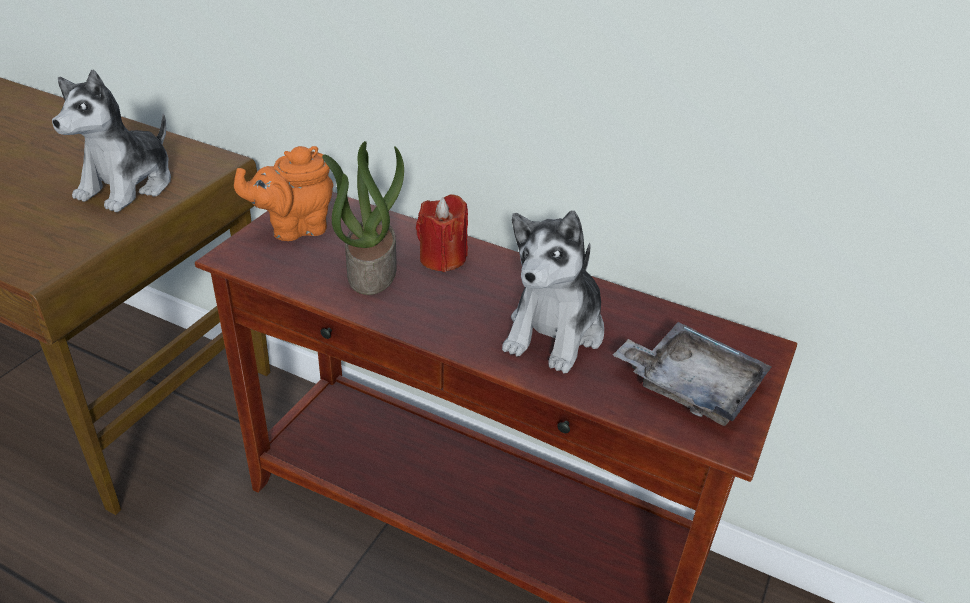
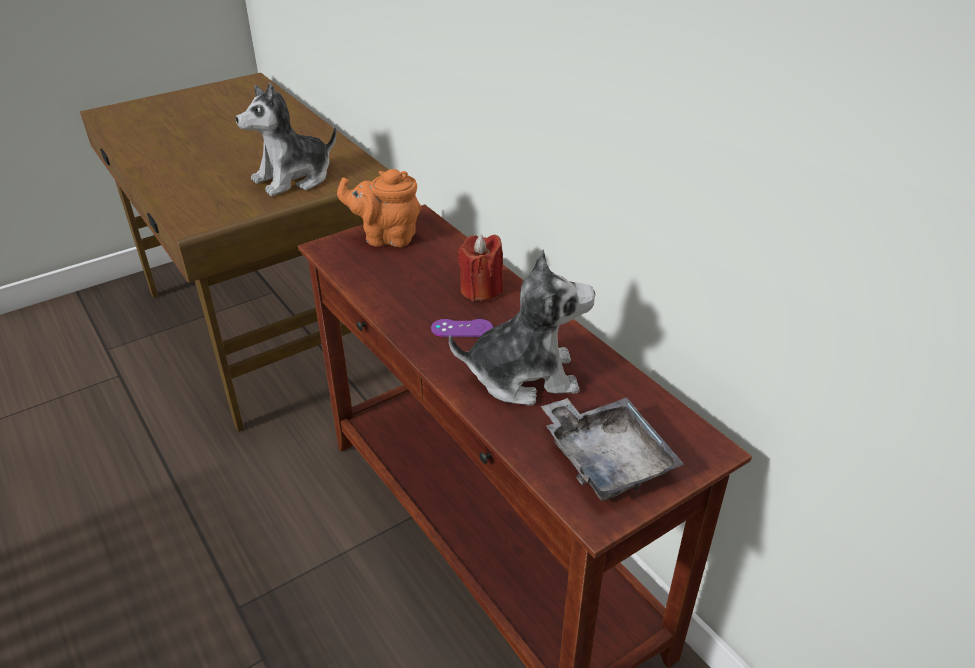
camera: 30 degrees right, 0 degrees up
(370, 271) = (416, 285): potted plant -> none
(456, 303) = (462, 328): none -> purple game controller
(555, 332) = (523, 376): plush toy -> plush toy turned 150 degrees counterclockwise

